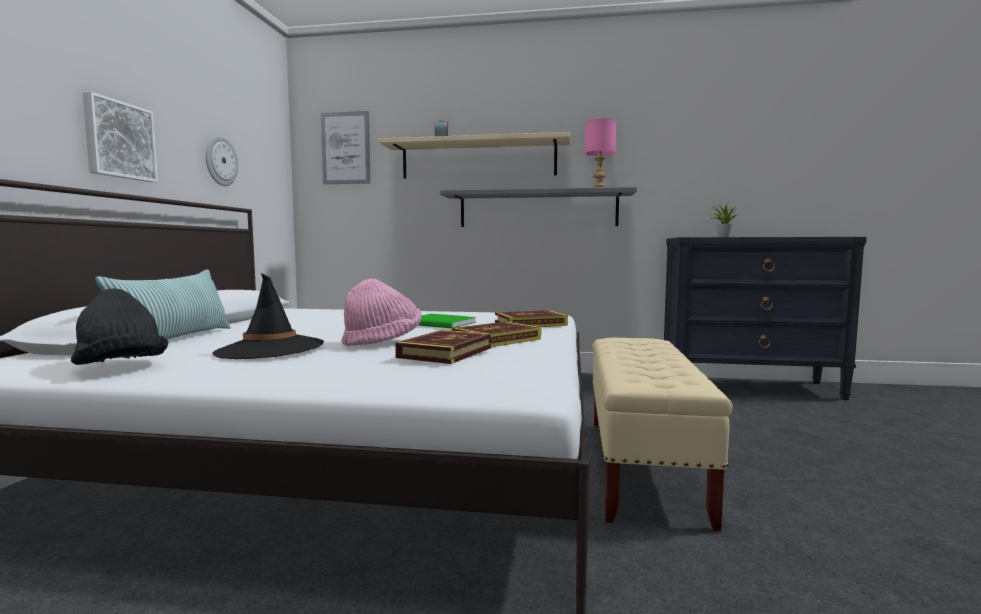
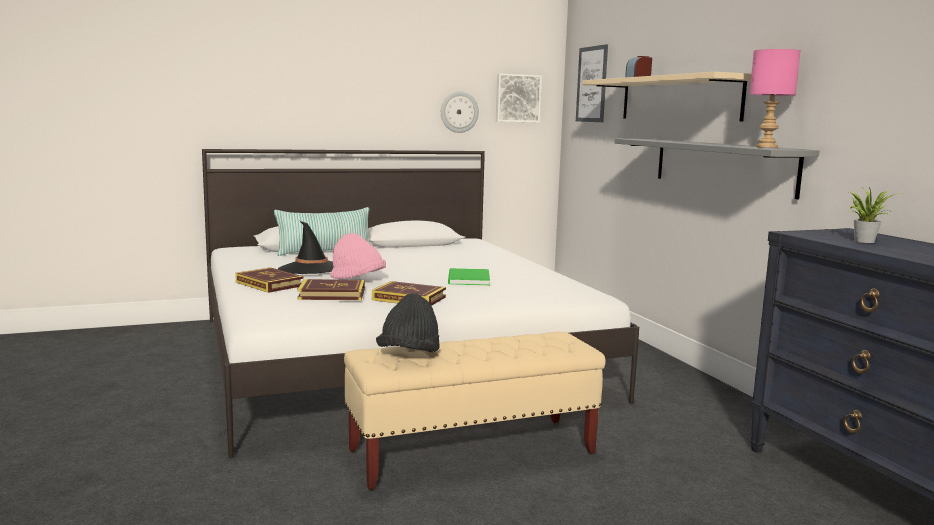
camera: 60 degrees right, 5 degrees up
(118, 140) = (360, 112): picture -> picture (517, 98)
(121, 367) = (248, 262): black hat -> black hat (409, 355)
(530, 324) = (505, 297): book -> book (269, 284)

